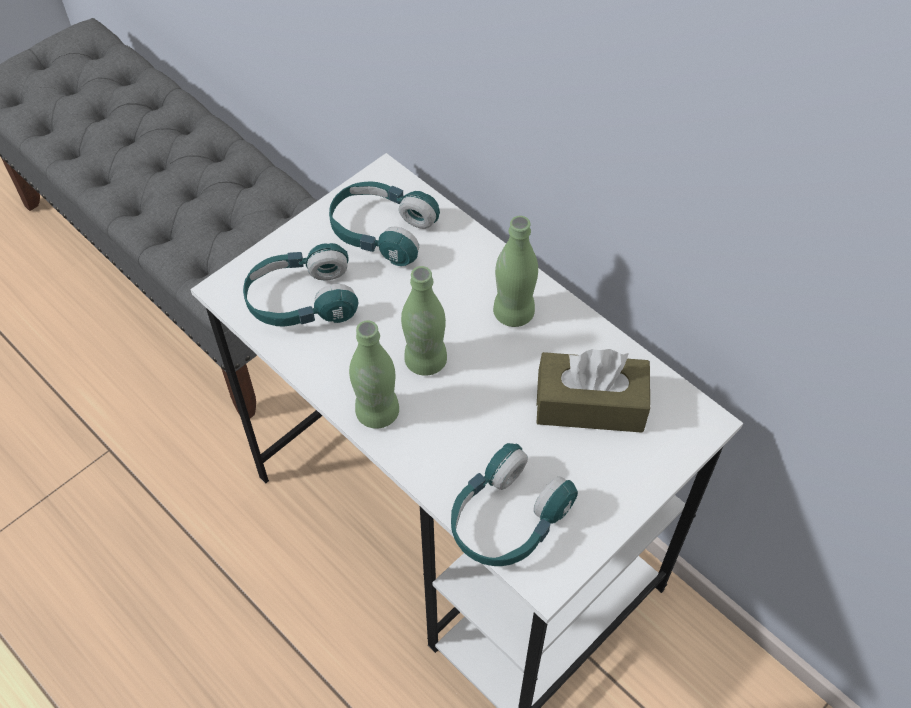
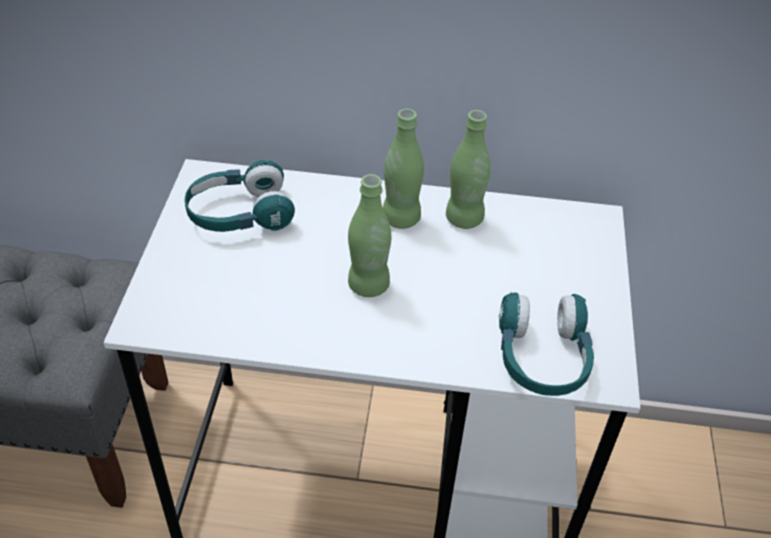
camera: 40 degrees left, 10 degrees down
(302, 301) = (220, 297): turquoise headphones -> none
(377, 412) = (368, 343): green bottle -> green bottle (464, 219)
(590, 404) = (517, 248): brown tissue box -> none

